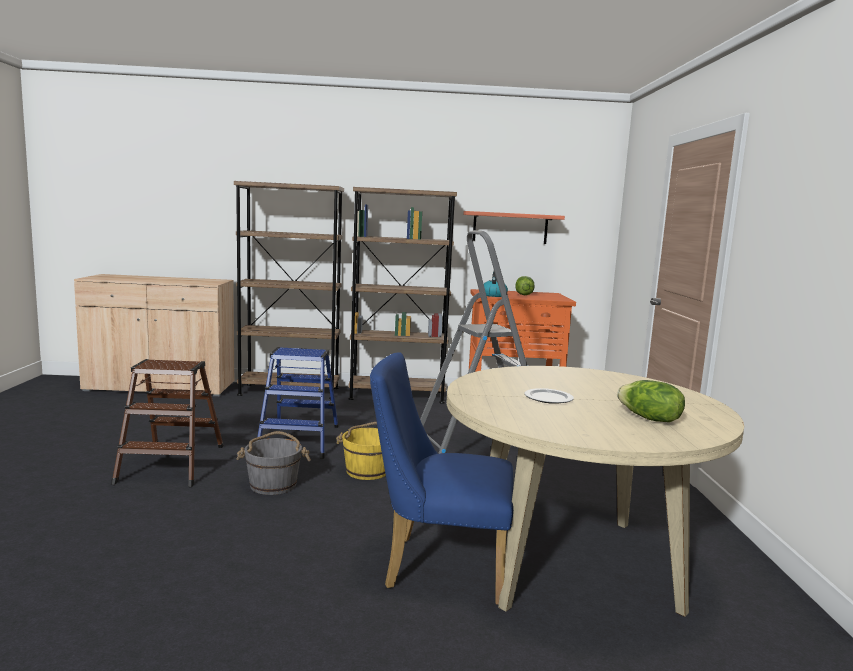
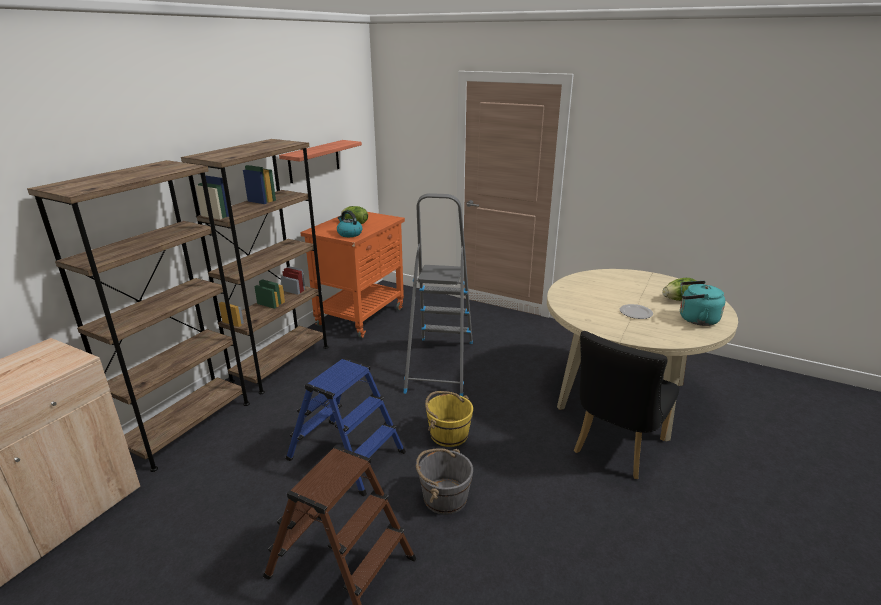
camera: 60 degrees left, 15 degrees up
(436, 567) = (615, 449): blue chair -> black chair
(592, 426) = (695, 319): none -> turquoise kettle

